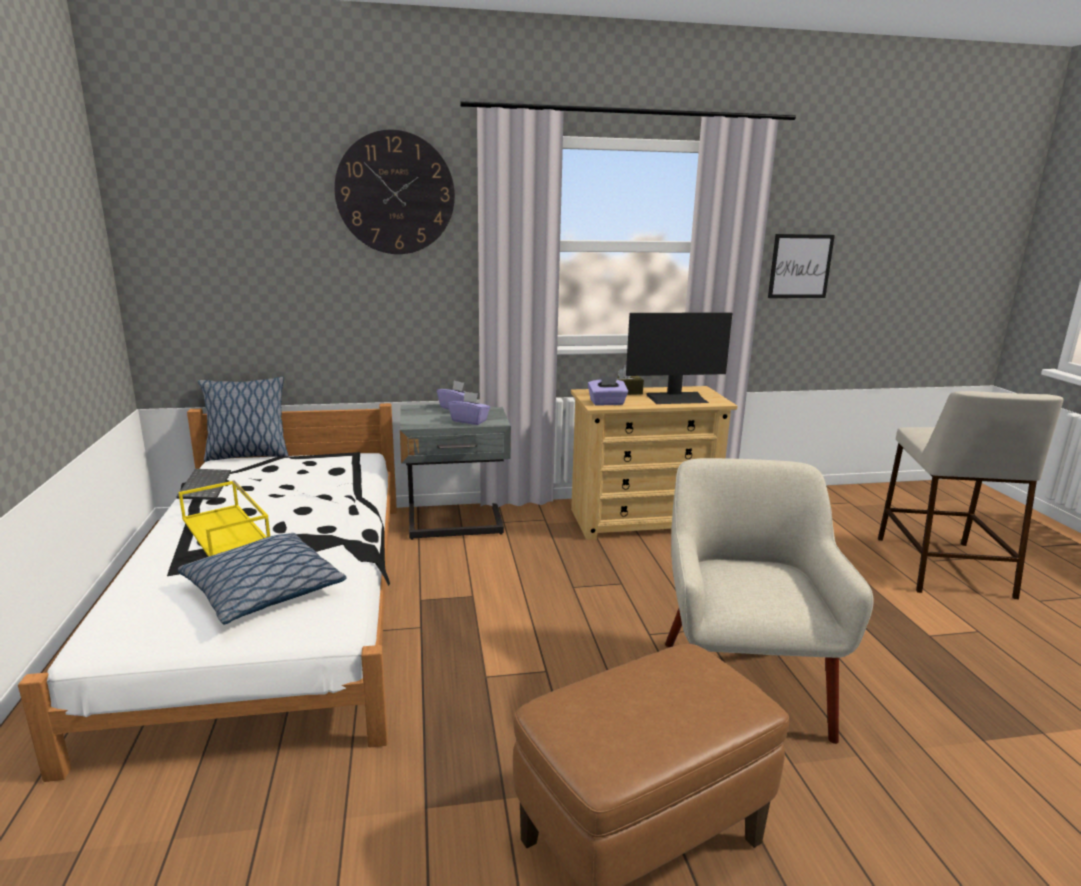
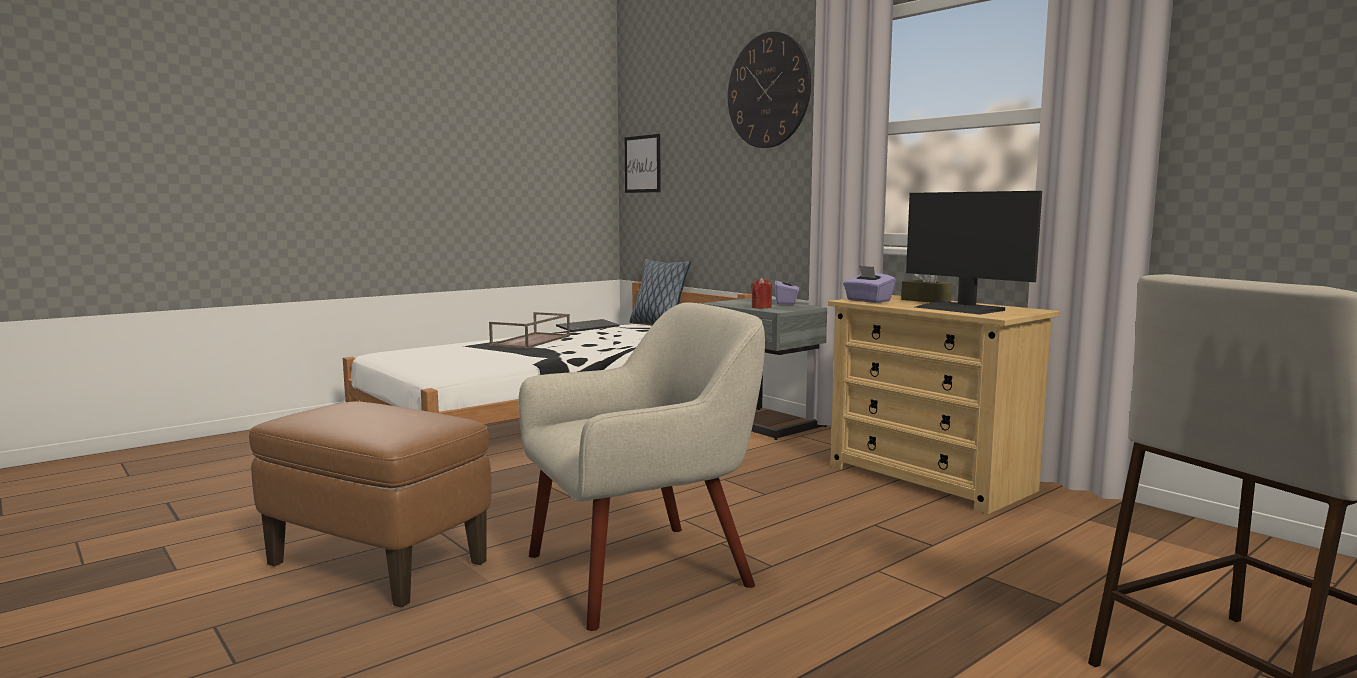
camera: 60 degrees right, 10 degrees down
(227, 531) = (531, 341): yellow tray -> brown tray
(264, 592) = (465, 359): pillow -> none
(469, 421) = (761, 307): purple tissue box -> red candle
(800, 266) = (1265, 127): picture -> picture (642, 164)

